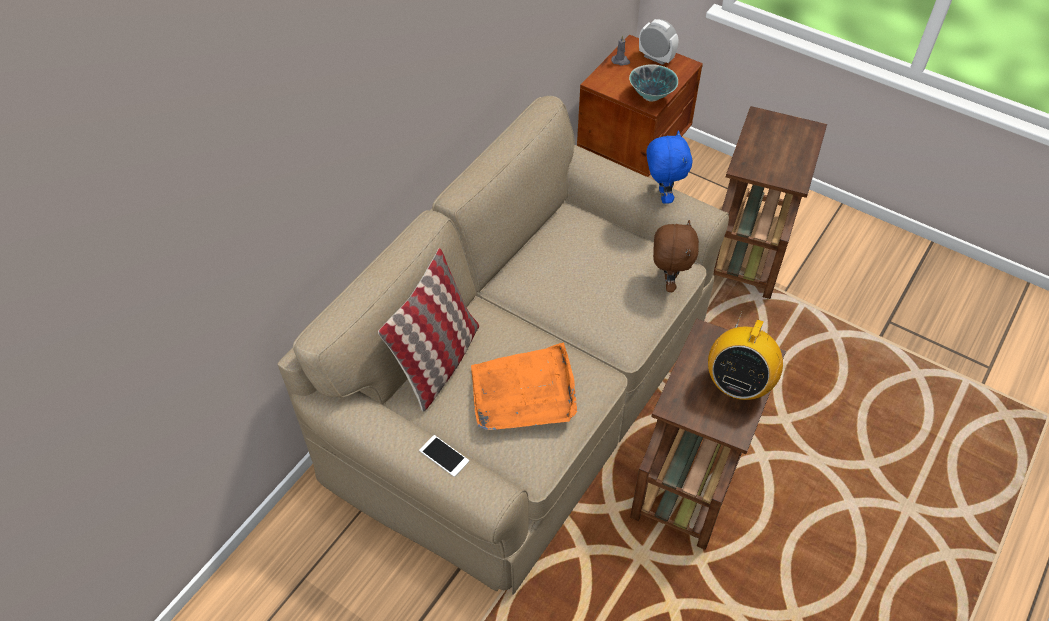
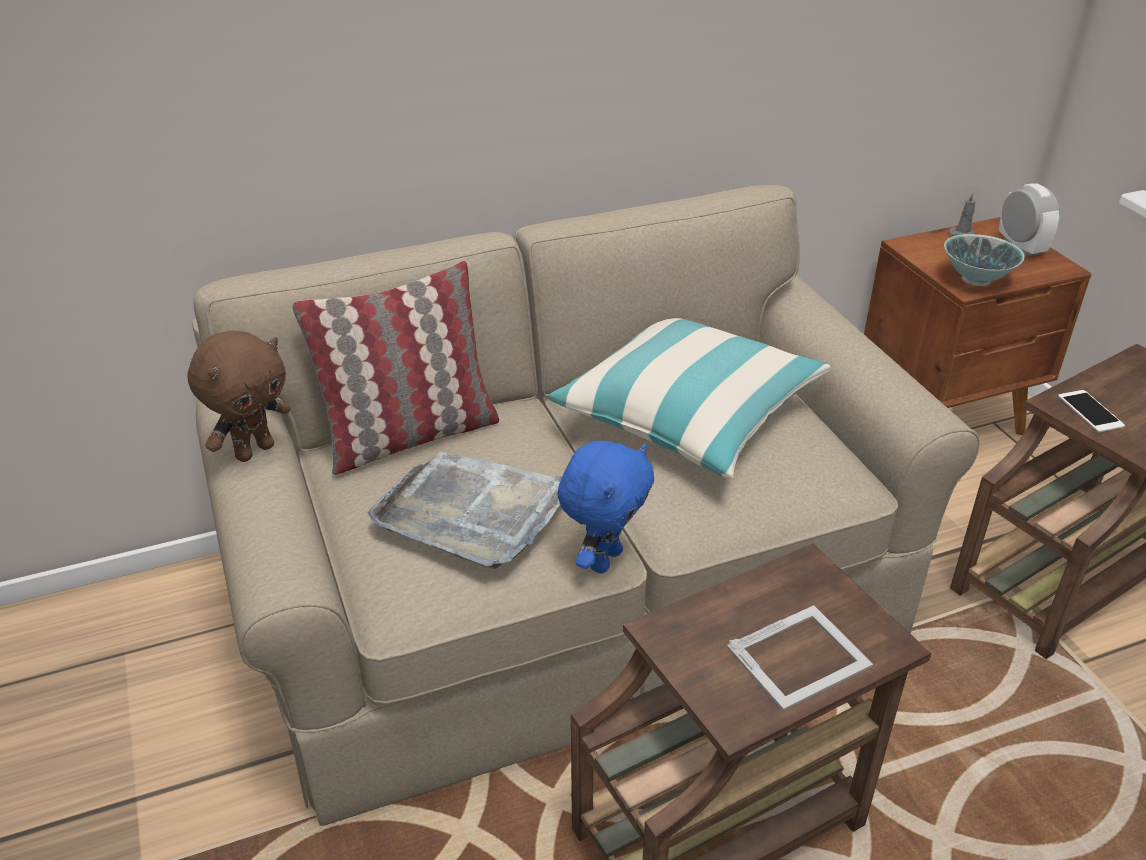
camera: 35 degrees right, 15 degrees down
(444, 456) = (275, 511): phone -> phone (1090, 411)
(524, 392) = (473, 512): orange tray -> grey tray
(572, 265) = (688, 412): none -> pillow
(662, 196) = (882, 373): blue plush toy -> blue plush toy (604, 559)
(668, 282) = (815, 489): brown plush toy -> brown plush toy (254, 450)
(738, 384) = (801, 656): radio -> picture frame

